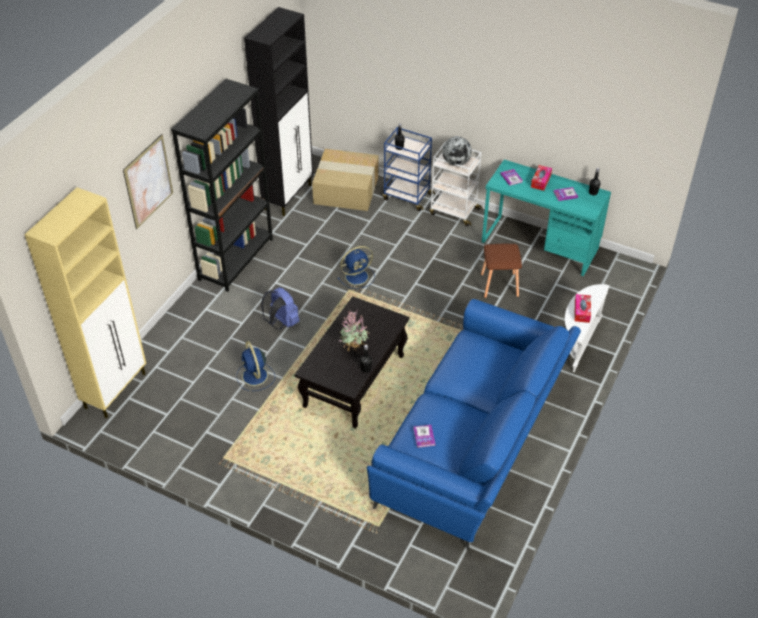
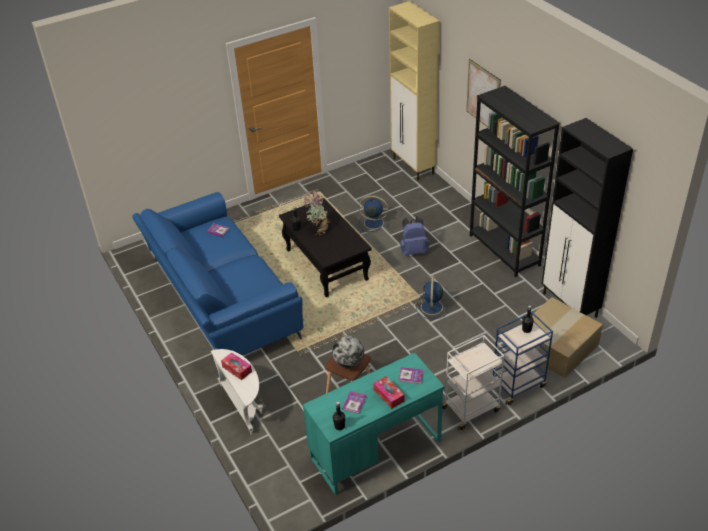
camera: 125 degrees right, 5 degrees down
(456, 163) = (473, 359): globe -> globe (348, 362)

